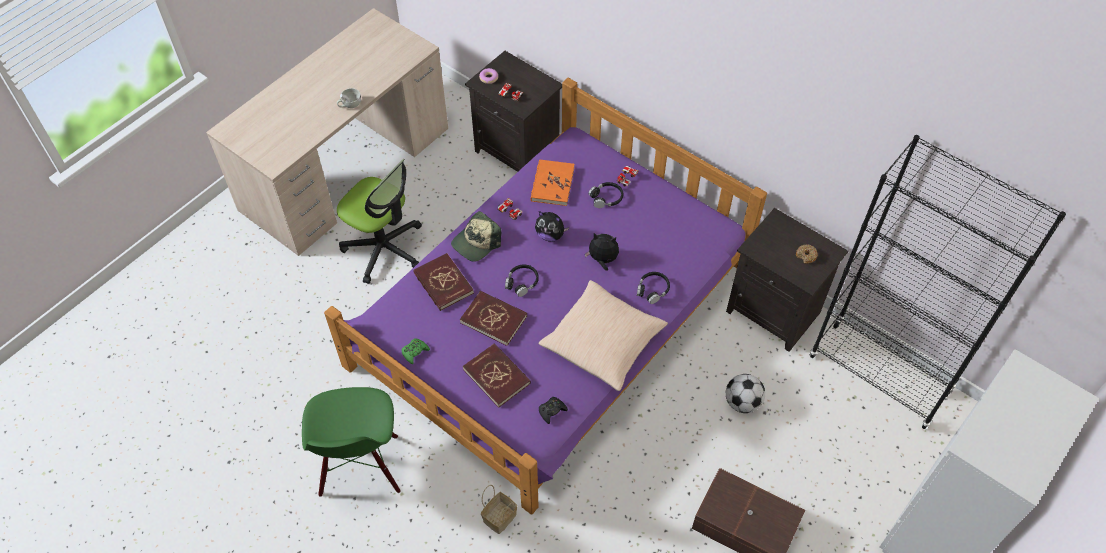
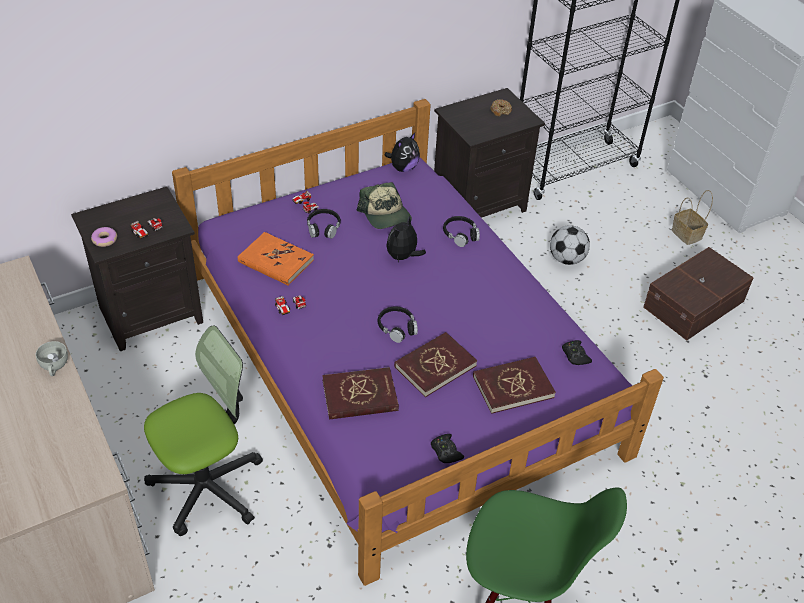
camera: 70 degrees left, 10 degrees down
(415, 352) = (446, 452): green game controller -> black game controller
(476, 242) = (317, 349): cap -> cap (385, 215)
(499, 519) = (633, 486): basket -> basket (687, 235)
(550, 235) = (345, 285): plush toy -> plush toy (403, 168)
(603, 342) = (506, 290): beige pillow -> none

